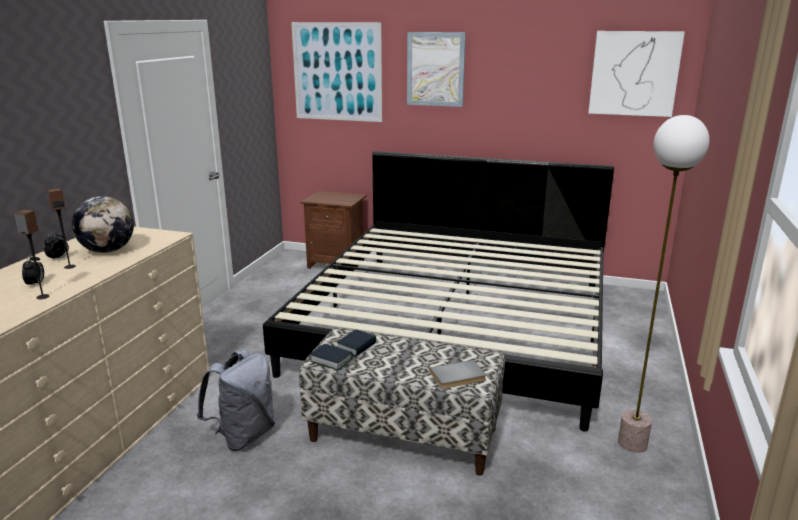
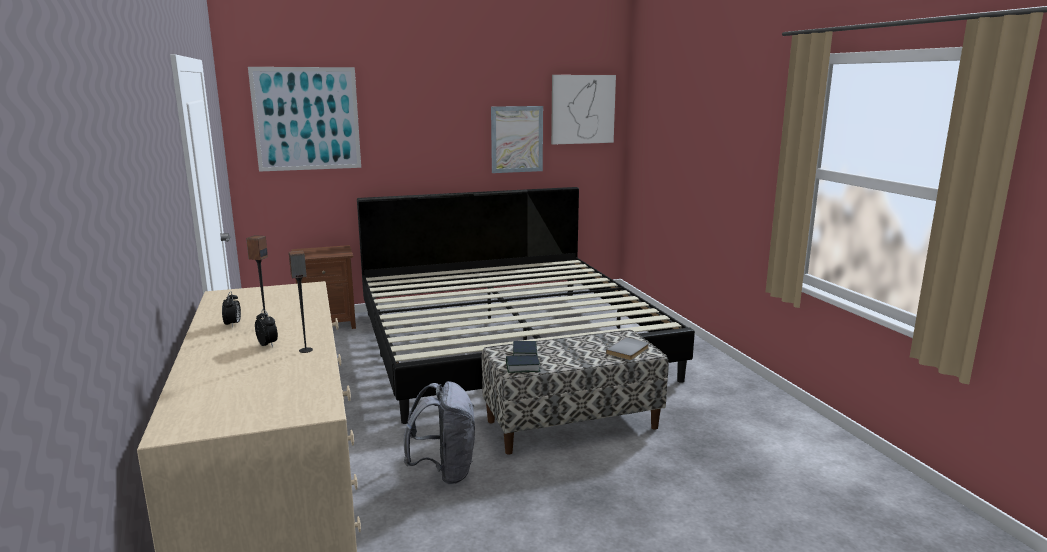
camera: 35 degrees left, 5 degrees down
(108, 251) = (272, 308): globe -> none
(435, 69) = (414, 112): picture -> picture (517, 139)
(633, 443) = (718, 379): floor lamp -> none

